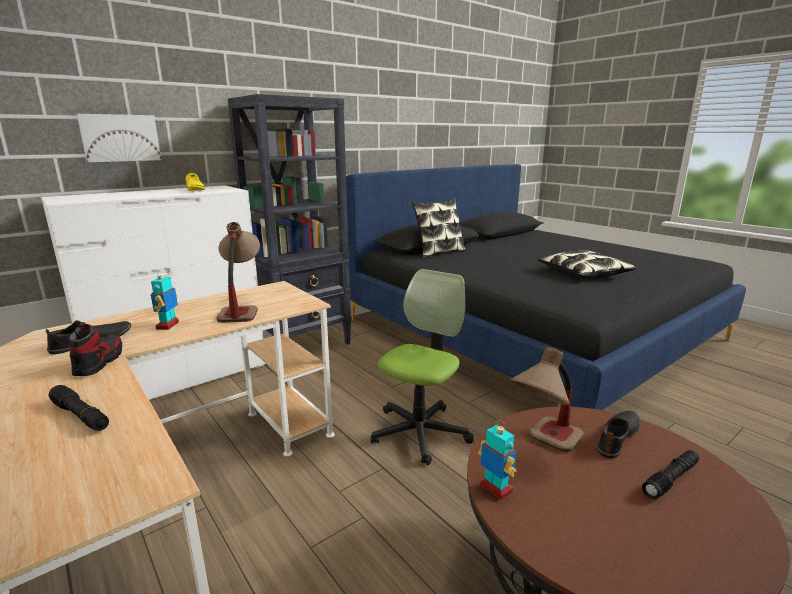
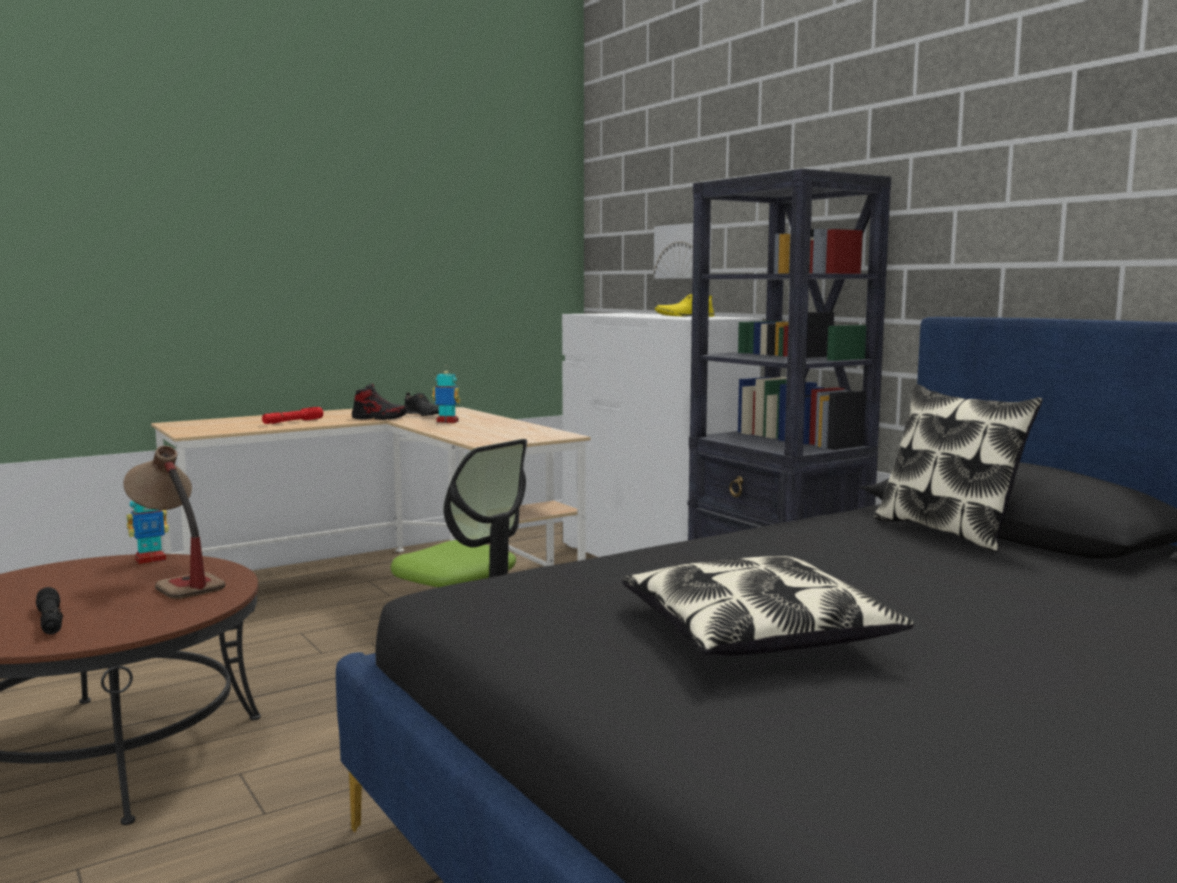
camera: 95 degrees right, 10 degrees down
(80, 415) = (293, 422): black flashlight -> red flashlight
(241, 308) = (484, 431): table lamp -> none
(618, 438) = (144, 614): black shoe -> none

